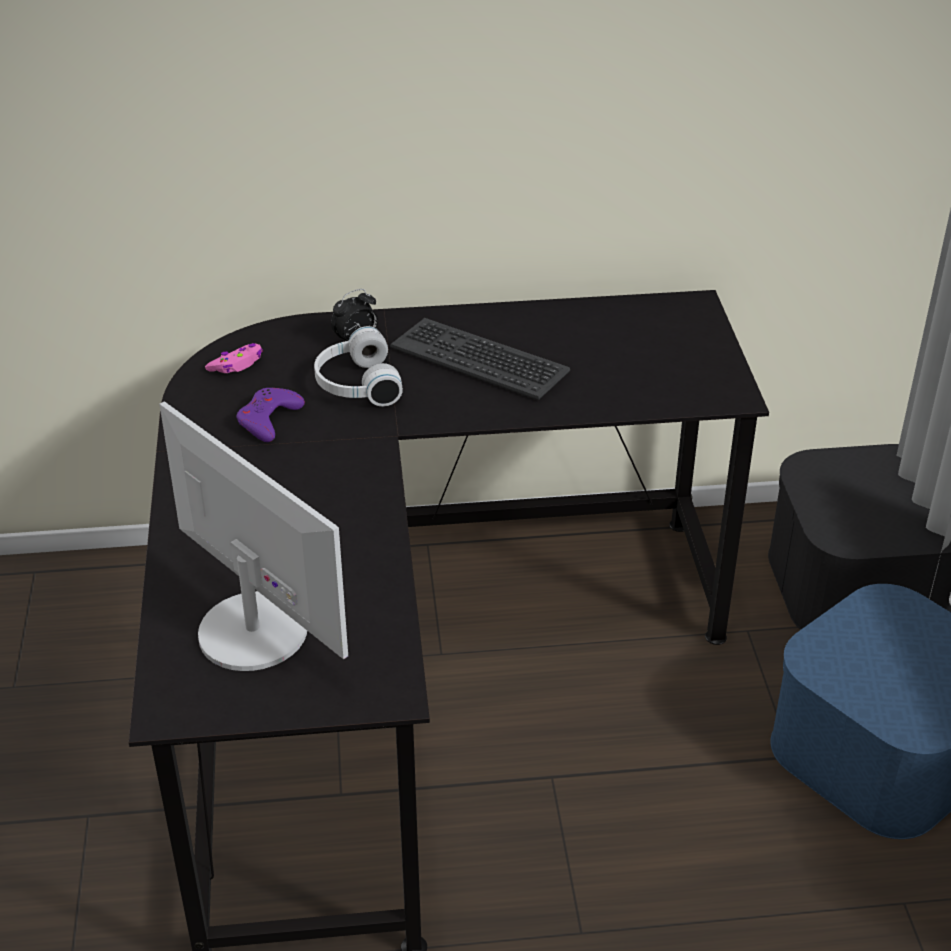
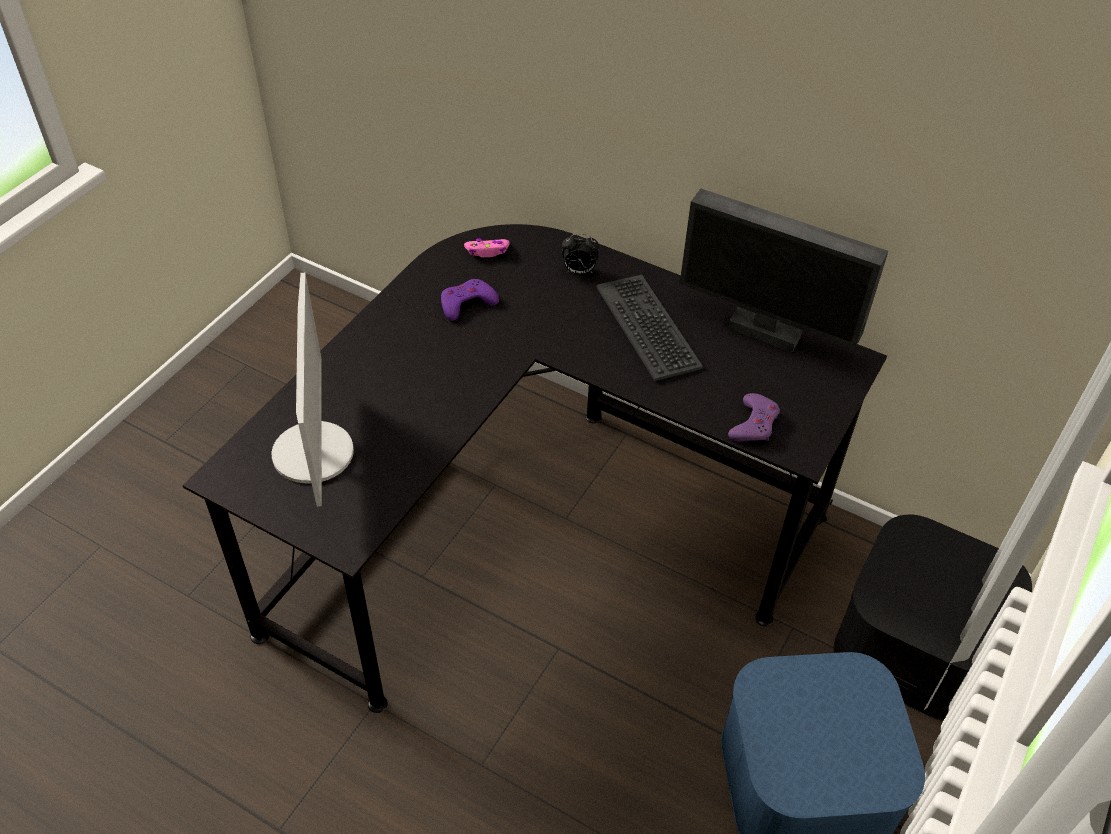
camera: 35 degrees right, 10 degrees up
(355, 384) = (546, 304): white headphones -> none
(591, 316) = (765, 331): none -> monitor
(665, 393) = (754, 424): none -> purple game controller

